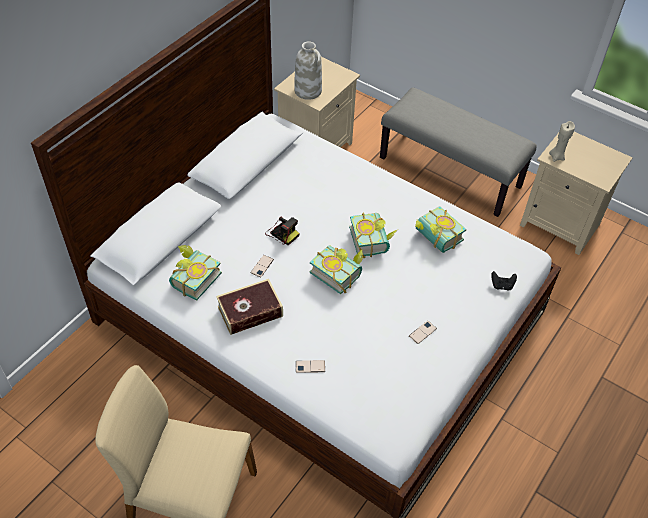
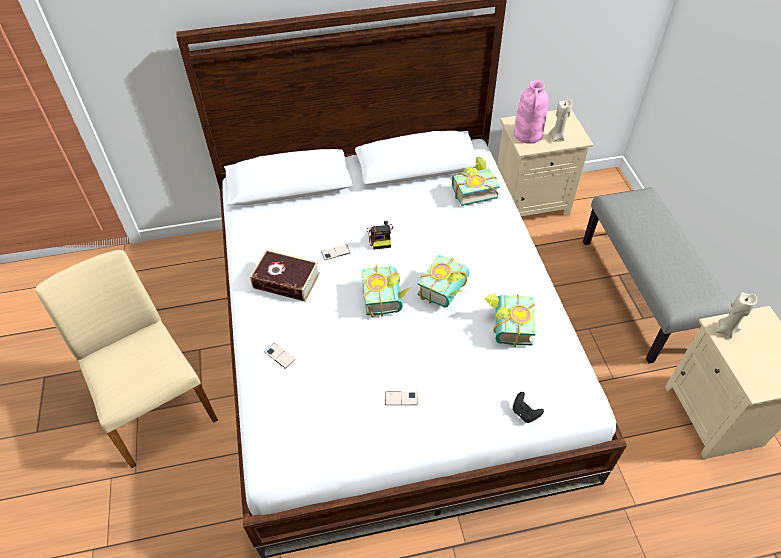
camera: 45 degrees right, 0 degrees up
(192, 279) = (276, 228): book -> book (472, 190)
(308, 91) = (528, 135): white vase -> pink vase
(330, 82) = (557, 137): none -> beige candle

